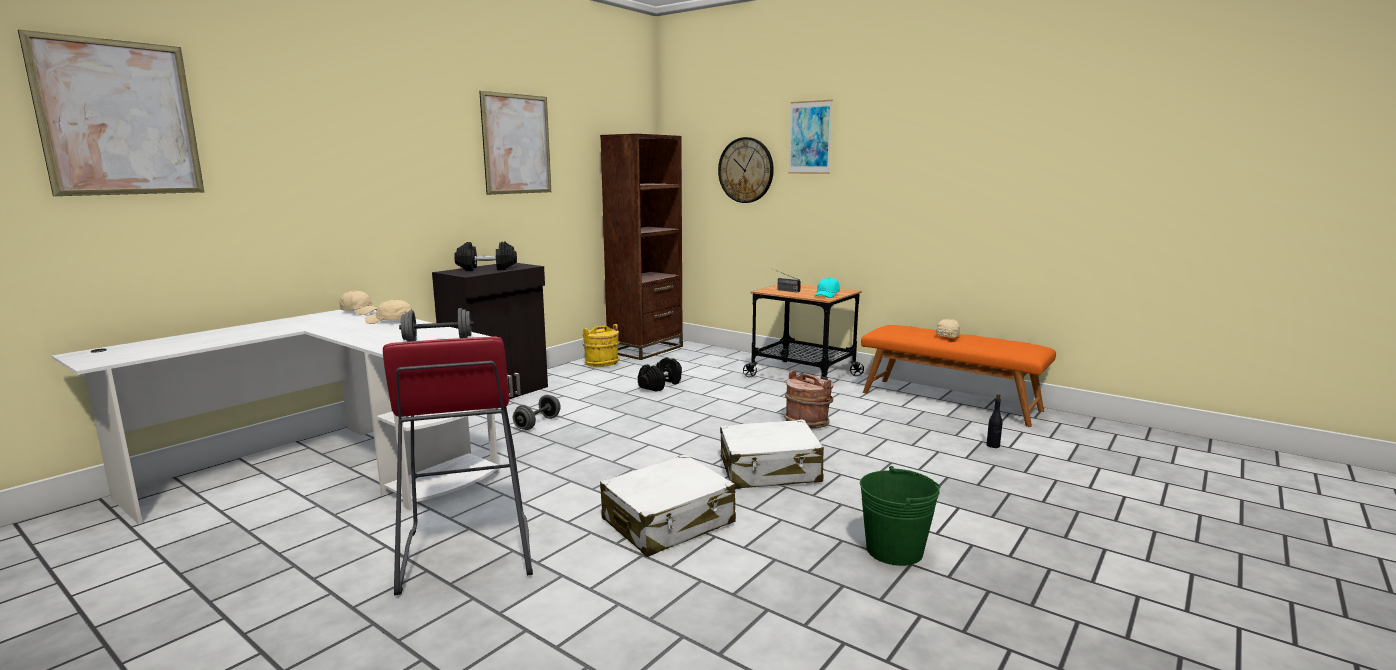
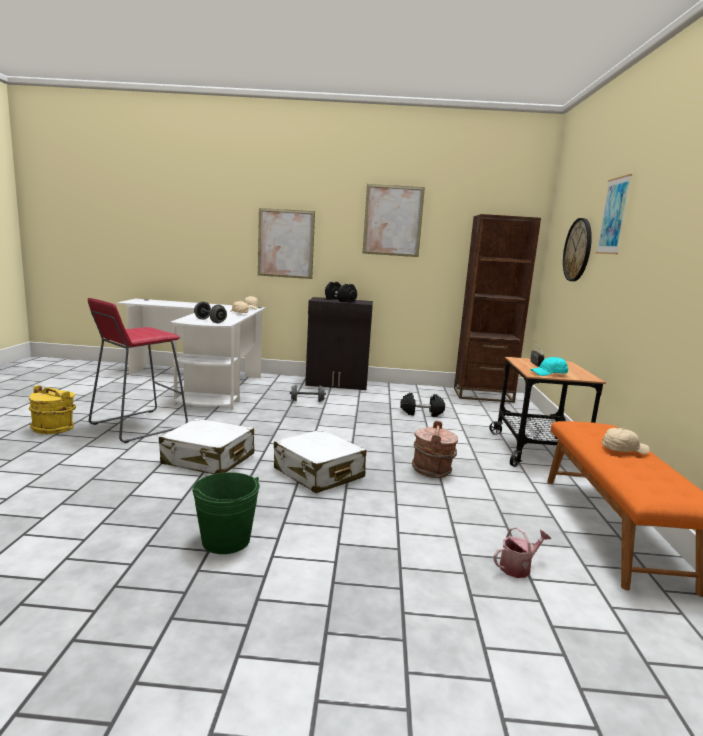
camera: 55 degrees right, 0 degrees up
(119, 118) = (173, 200): picture -> picture (286, 243)
(601, 363) = (431, 391): yellow bucket -> yellow bucket (54, 428)
(993, 446) = (518, 567): black bottle -> watering can

